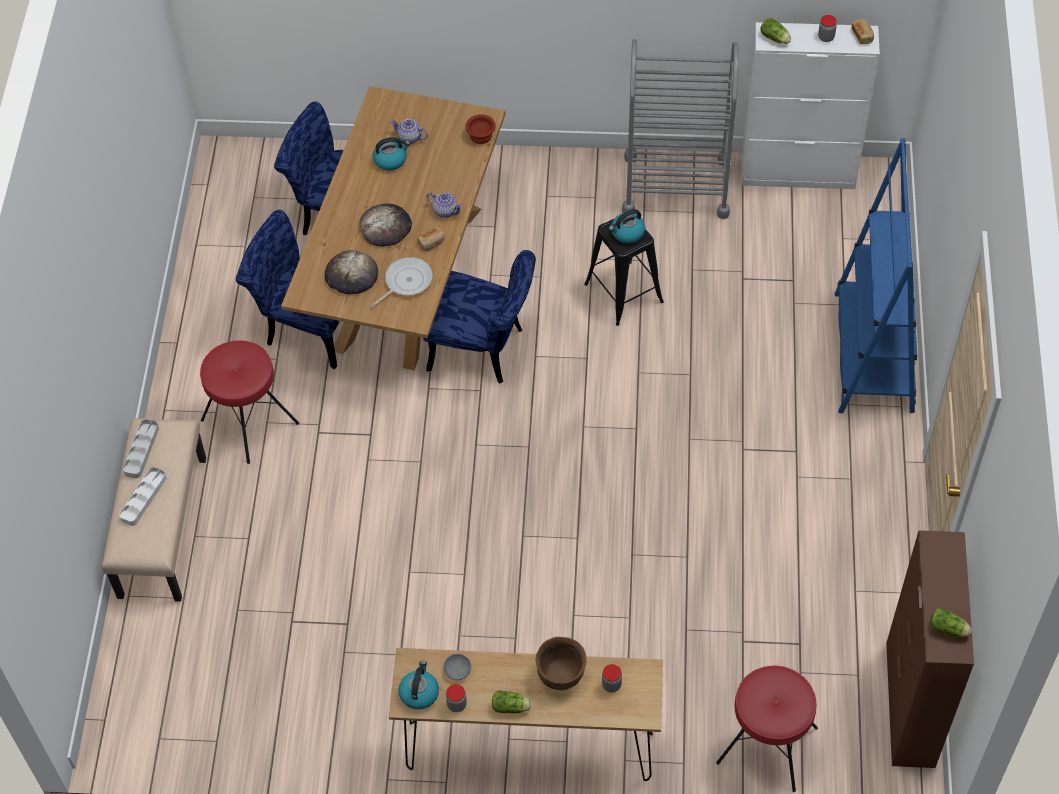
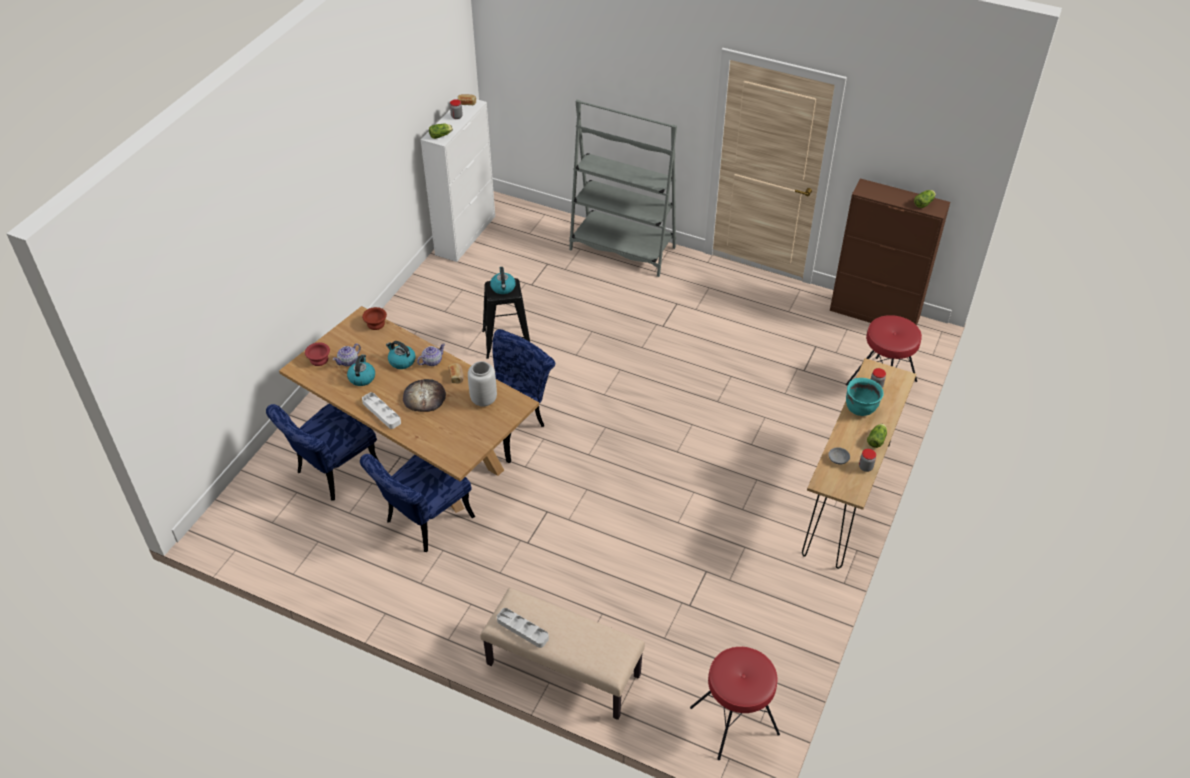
camera: 70 degrees left, 10 degrees down
(143, 498) = (571, 639): white tray -> white tray (381, 412)
(249, 422) = (493, 584): red stool -> red stool (735, 721)
(351, 275) = (457, 429): bread -> none
(401, 111) = (319, 359): none -> red bowl
(406, 281) = (483, 400): frying pan -> grey vase
(419, 693) = (849, 485): kettle -> kettle (401, 361)
(561, 675) = (860, 408): brown cooking pot -> turquoise cooking pot
(676, 185) = (435, 290): grey cart -> none
(873, 352) = (622, 249): blue bookcase -> grey bookcase

